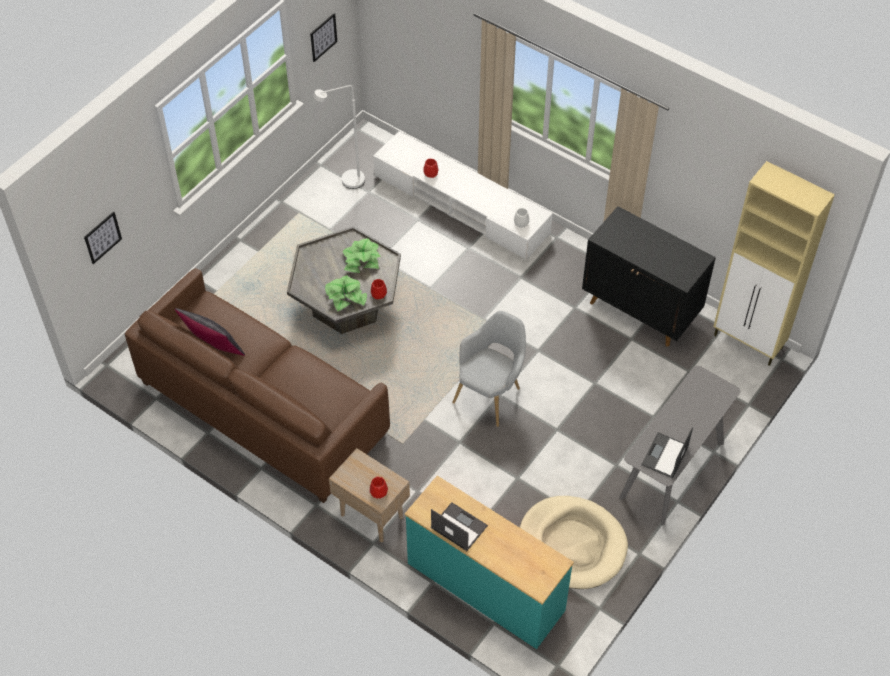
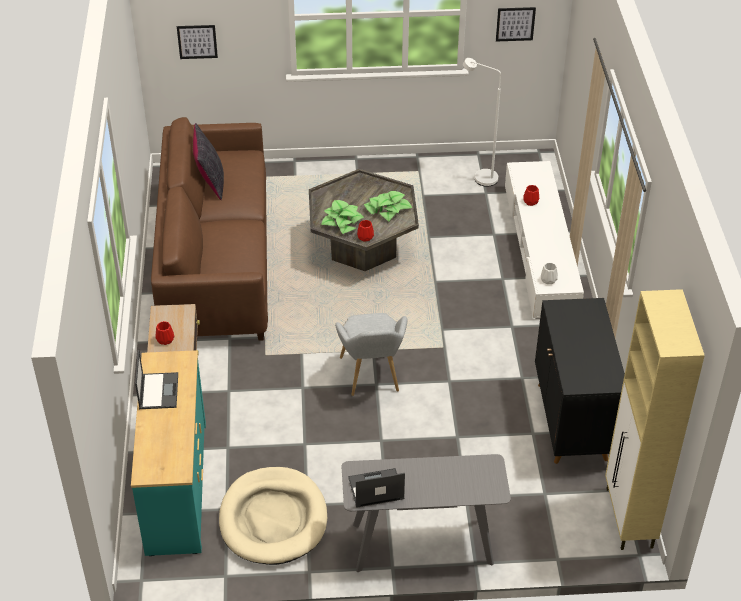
camera: 50 degrees right, 10 degrees down
(490, 393) = (371, 377): grey armchair -> grey armchair turned 90 degrees clockwise

